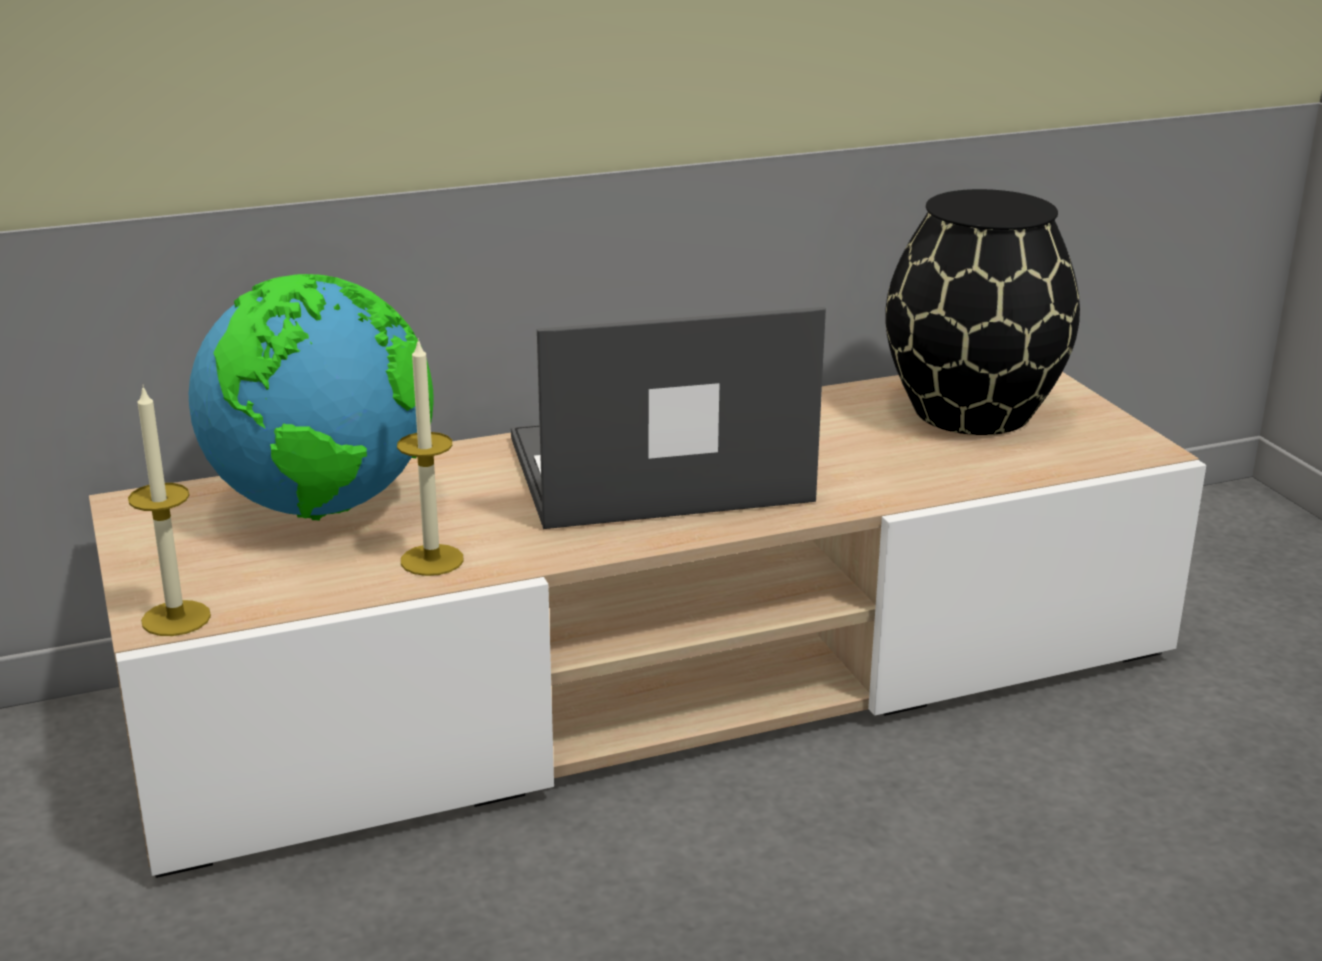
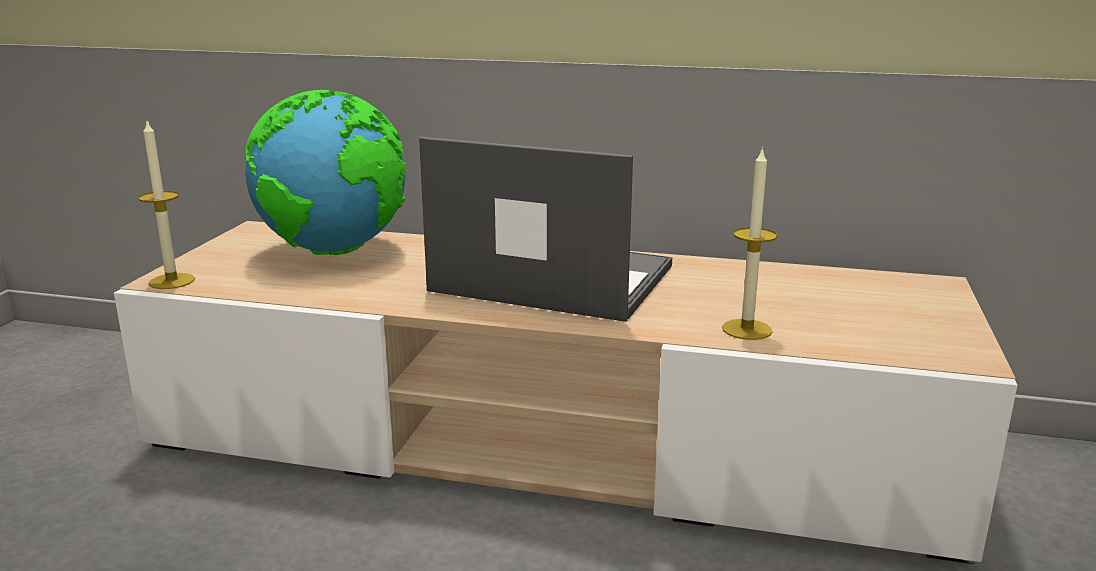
camera: 35 degrees right, 5 degrees down
(432, 560) = (339, 289): candle -> candle (747, 329)
(973, 413) = (845, 300): black vase -> none

